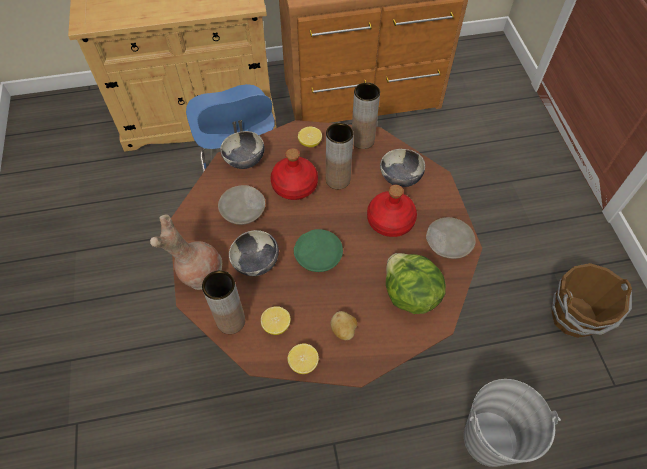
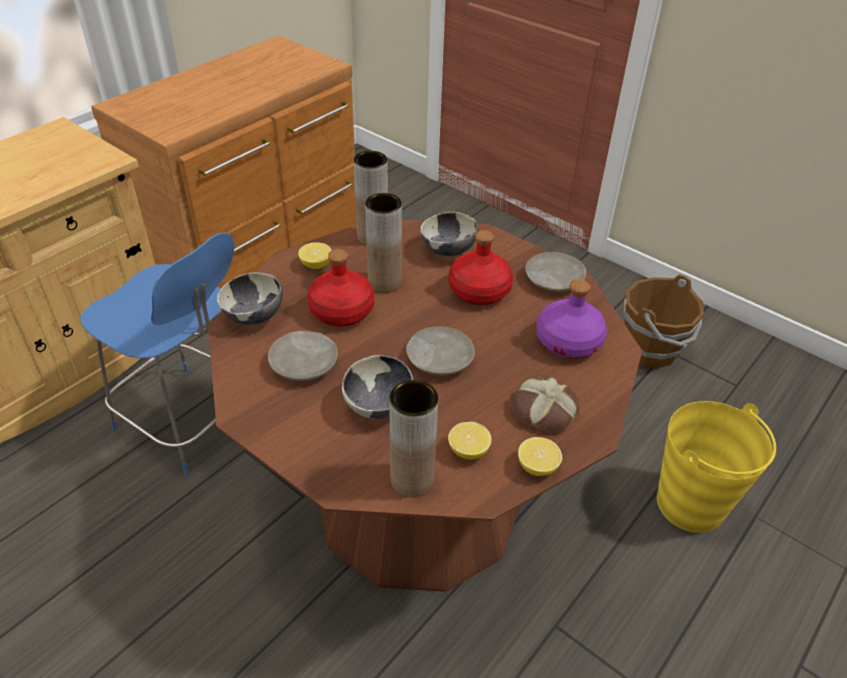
camera: 40 degrees left, 15 degrees down
(199, 272) = (318, 455): brown vase -> none
(318, 254) = (439, 359): green plate -> beige plate
(343, 330) = (543, 410): potato -> bread
(409, 295) = (569, 342): lettuce -> purple bottle
(489, 440) = (690, 505): grey bucket -> yellow bucket

